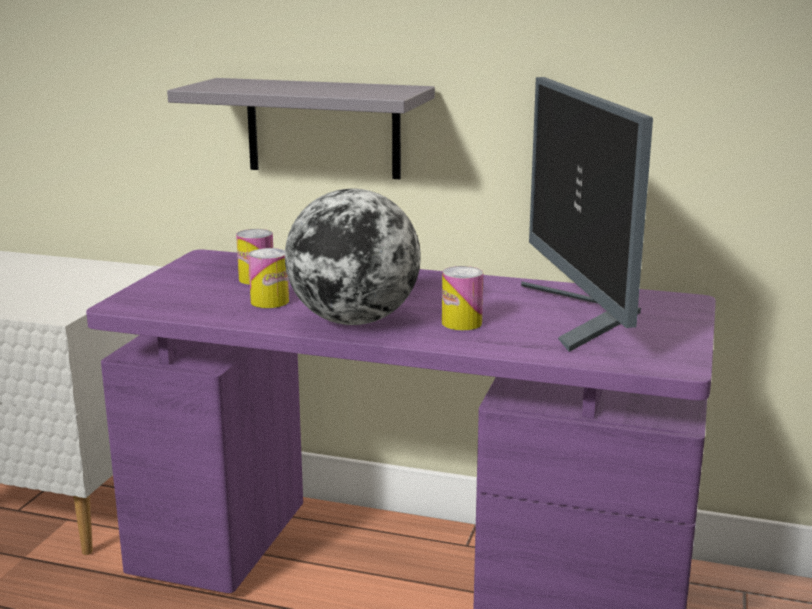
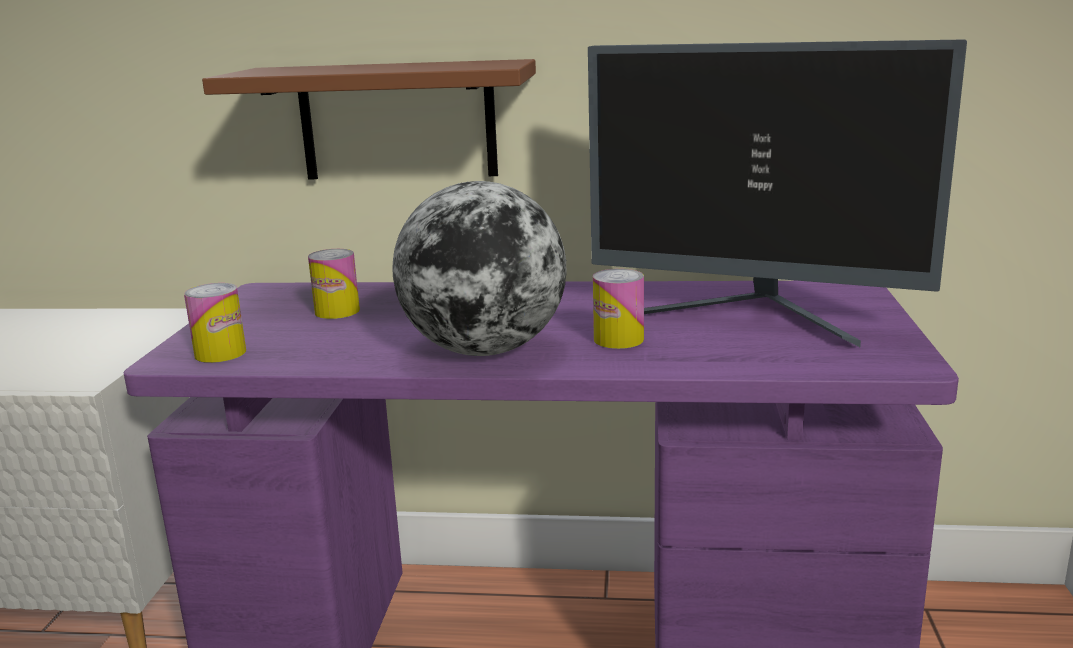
camera: 10 degrees left, 0 degrees up
(269, 301) = (366, 337): can -> can (220, 353)
(323, 128) = (397, 121): grey shelf -> brown shelf
(583, 316) = (754, 317): monitor -> monitor turned 45 degrees counterclockwise

